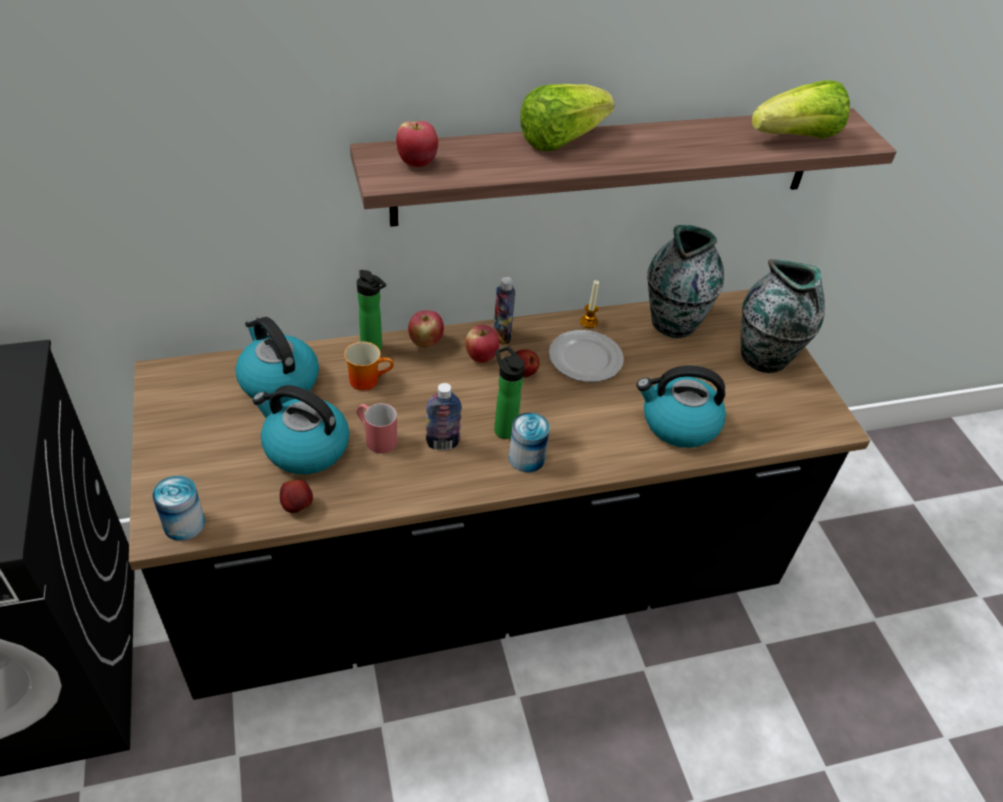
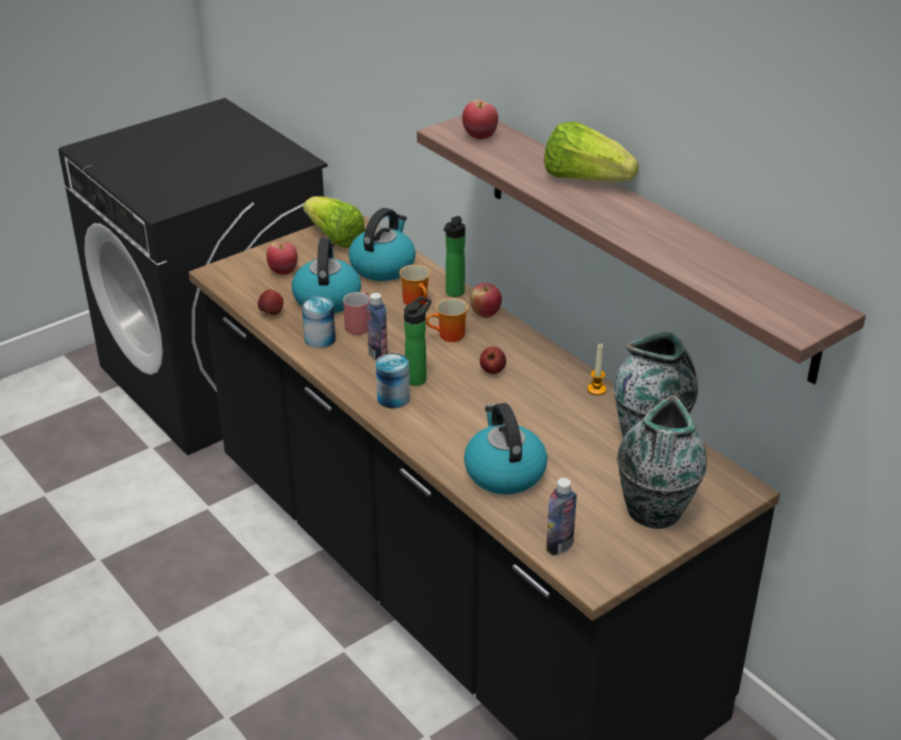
camera: 70 degrees right, 10 degrees down
(184, 524) = (228, 278): can -> can (320, 339)
(446, 380) = (449, 336): none -> mug
(481, 357) = (493, 345): apple -> apple (283, 271)
(501, 336) = (530, 348): bottle -> bottle (559, 546)
(584, 359) = (541, 399): plate -> none
(796, 138) = (745, 287): lettuce -> lettuce (334, 238)

